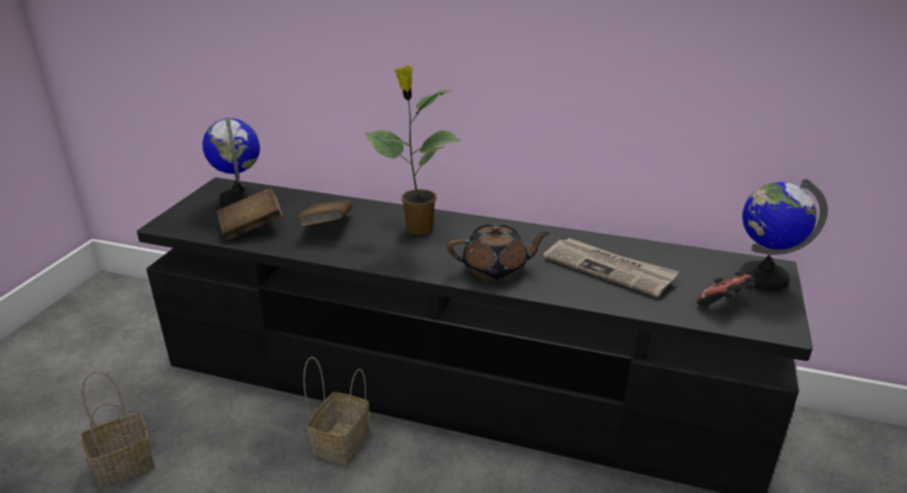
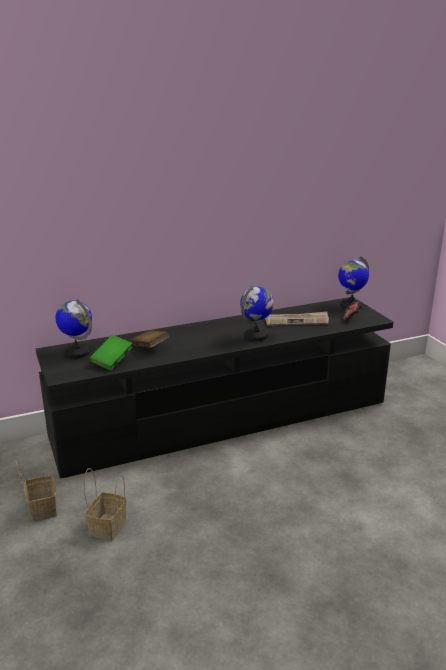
camera: 40 degrees left, 5 degrees down
(251, 227) = (112, 361): brown book -> green book
(341, 441) = (203, 462): basket -> basket (42, 508)
(417, 228) = (195, 333): potted plant -> none
(496, 269) = (256, 336): brown teapot -> globe

